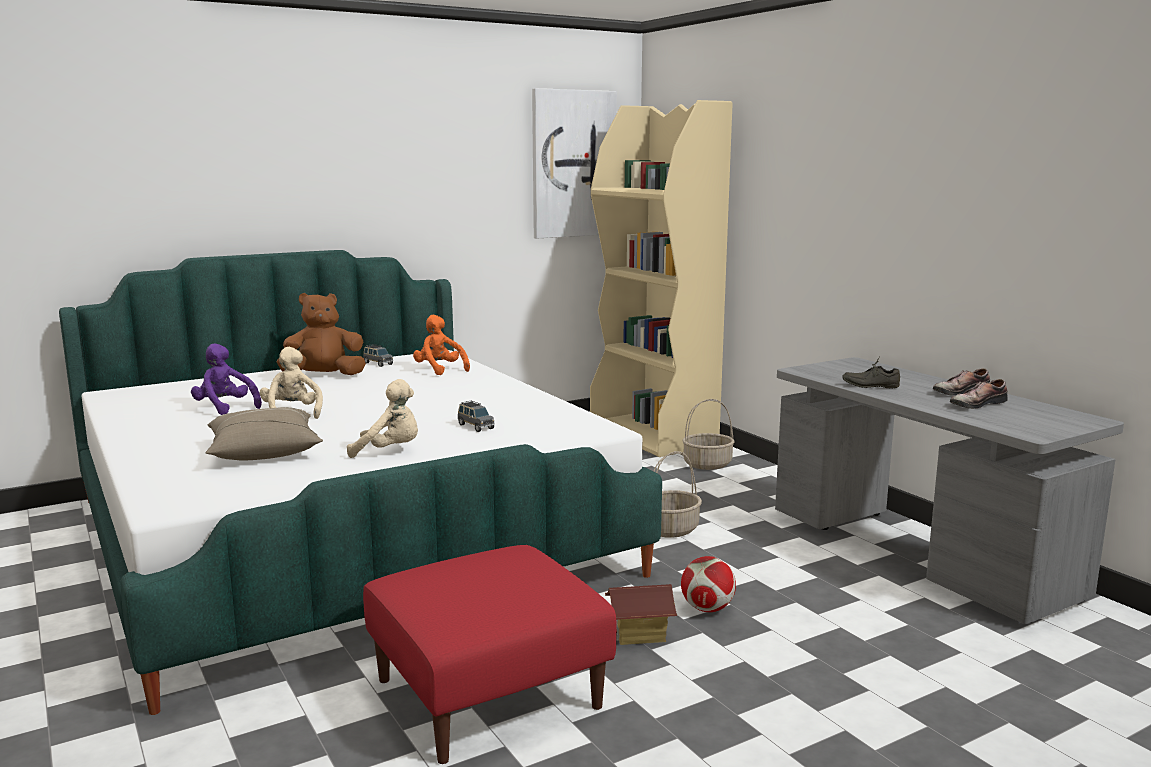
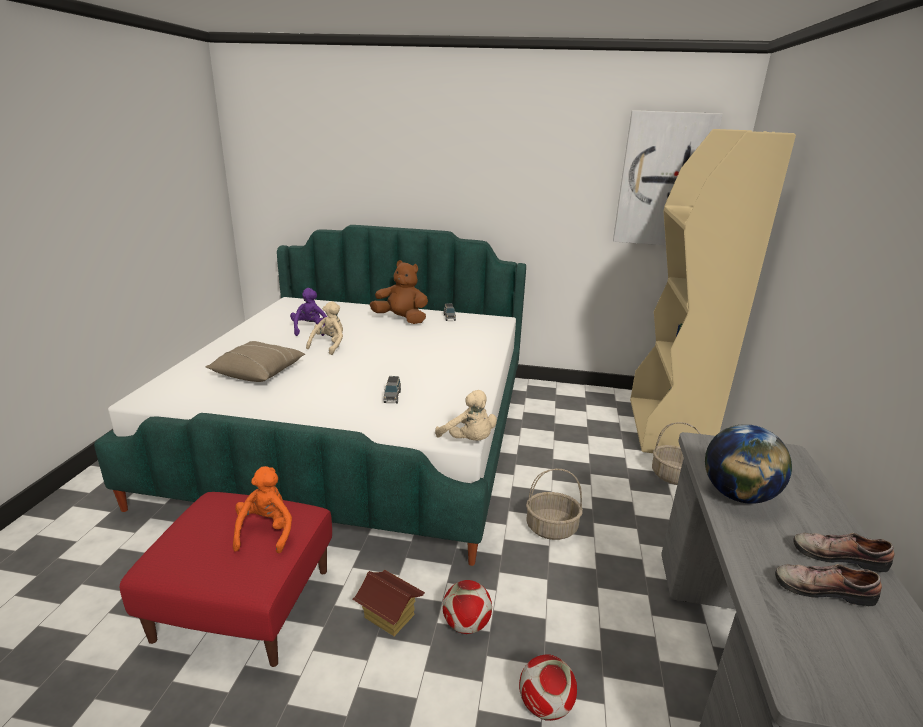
camera: 40 degrees right, 10 degrees up
(390, 451) = (308, 399): beige plush toy -> beige plush toy (469, 440)
(439, 370) = (472, 335): orange plush toy -> orange plush toy (266, 531)
(829, 619) = (545, 705): none -> football
(870, 385) = (737, 495): grey shoe -> globe

